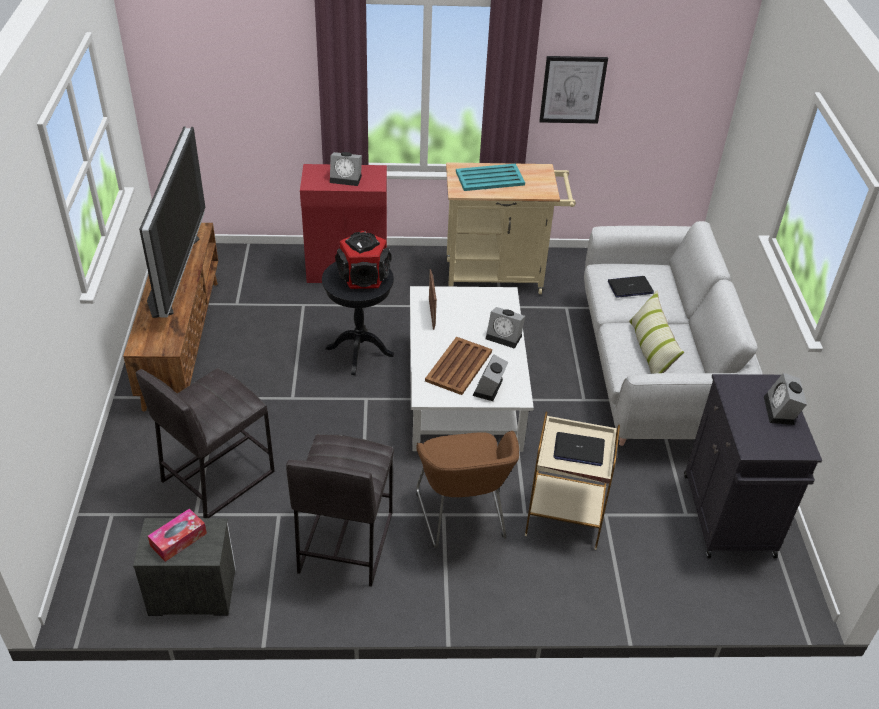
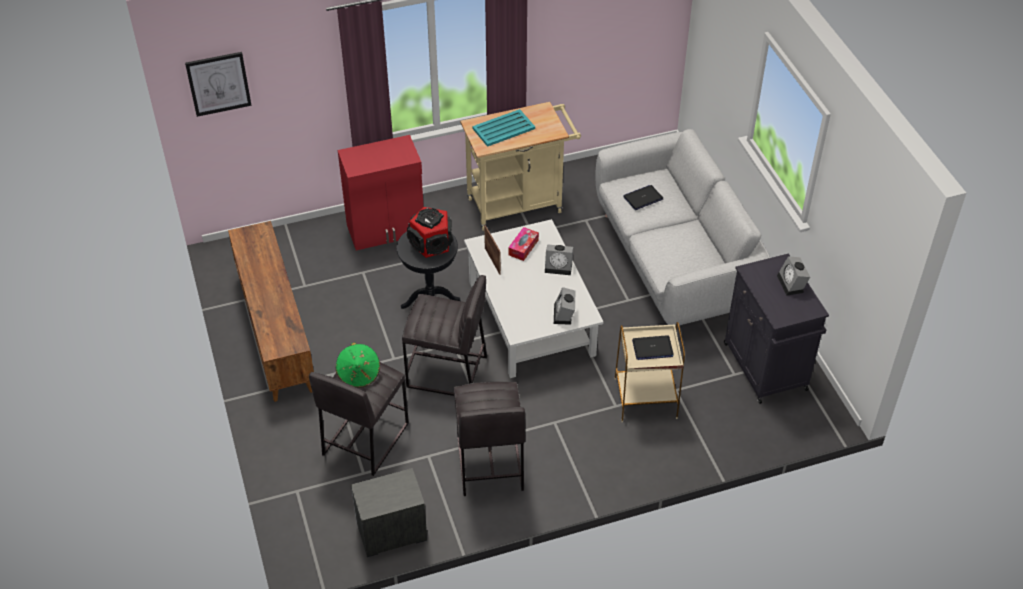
camera: 15 degrees left, 5 degrees up
(175, 273) = (265, 277): television -> none
(178, 539) = (385, 493): tissue box -> tissue box (523, 247)
(212, 392) = (359, 374): none -> green hat
(344, 427) = (447, 372): none -> grey stool
(347, 178) = (382, 156): alarm clock -> none
(459, 366) = (533, 301): brown tray -> none
(462, 518) = (570, 421): brown armchair -> none
(572, 89) = (556, 37): picture -> picture (218, 83)
(650, 350) = (676, 251): pillow -> none

